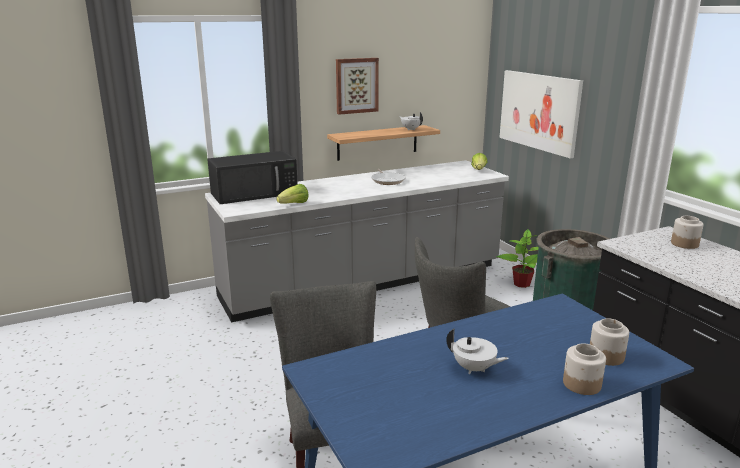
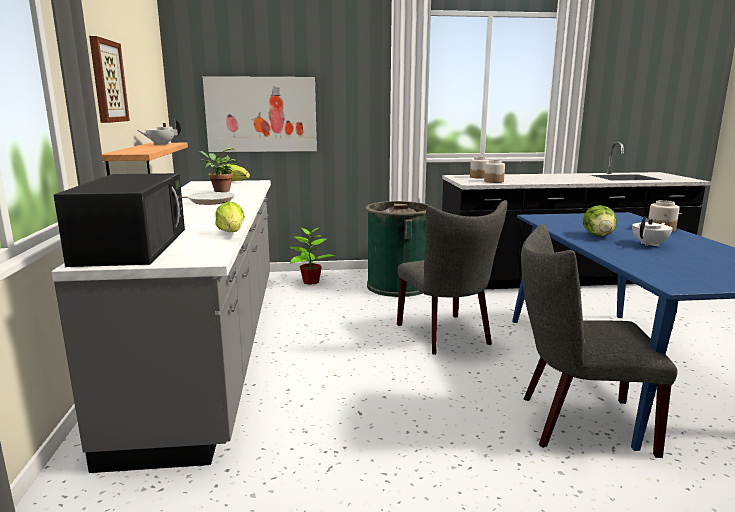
camera: 70 degrees left, 5 degrees down
(431, 175) = (219, 191): none -> potted plant
(490, 339) = (598, 236): none -> lettuce
(606, 356) = (619, 220): jar -> jar (493, 181)

